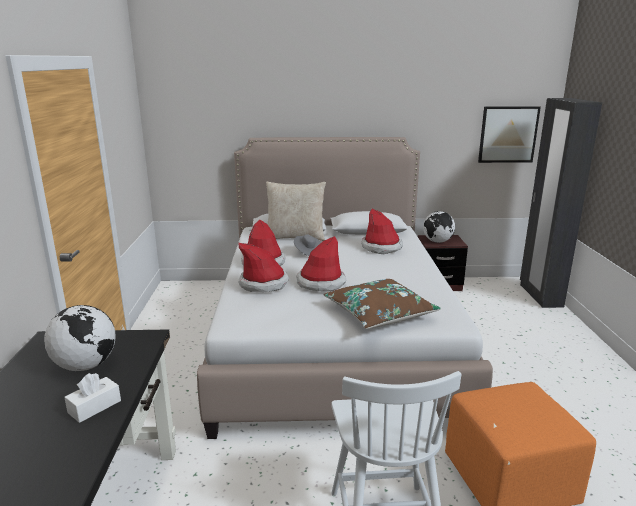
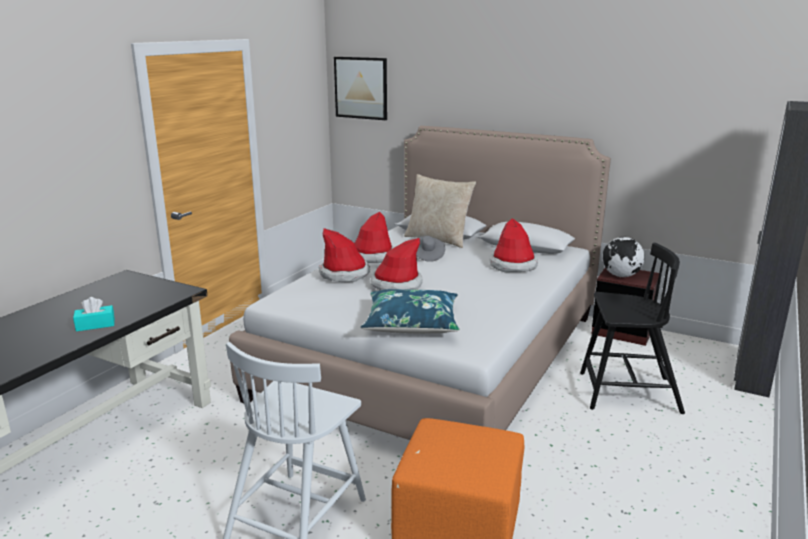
camera: 30 degrees right, 0 degrees up
(86, 365) = (123, 299): globe -> none
(94, 407) = (95, 325): white tissue box -> turquoise tissue box
(379, 313) = (411, 323): brown pillow -> blue pillow
(489, 329) = (627, 393): none -> black chair
(508, 134) = (741, 147): picture -> picture (361, 88)

